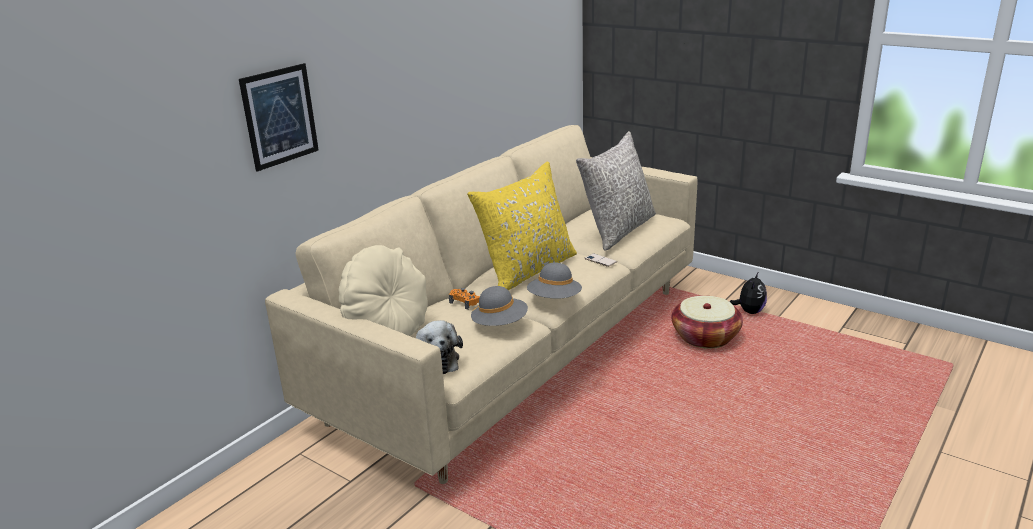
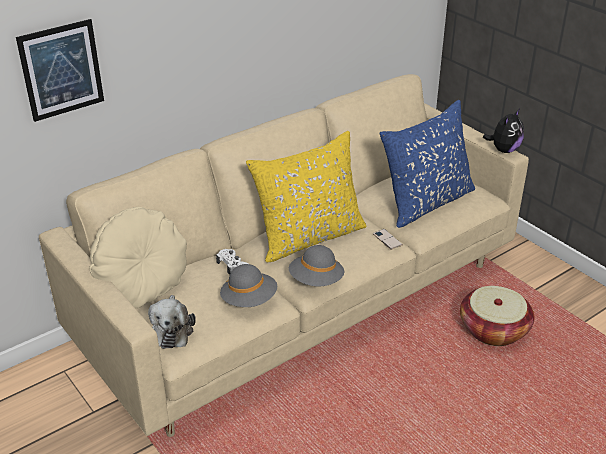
camera: 15 degrees right, 10 degrees up
(466, 302) = (232, 265): orange game controller -> white game controller
(618, 230) = (426, 202): grey pillow -> blue pillow
(749, 311) = (556, 308): plush toy -> plush toy (504, 150)

